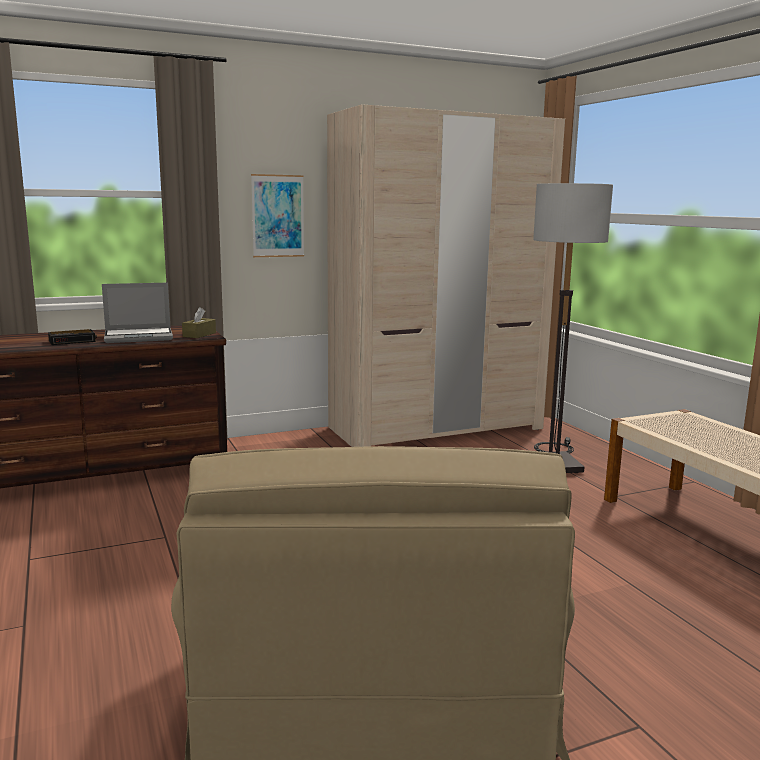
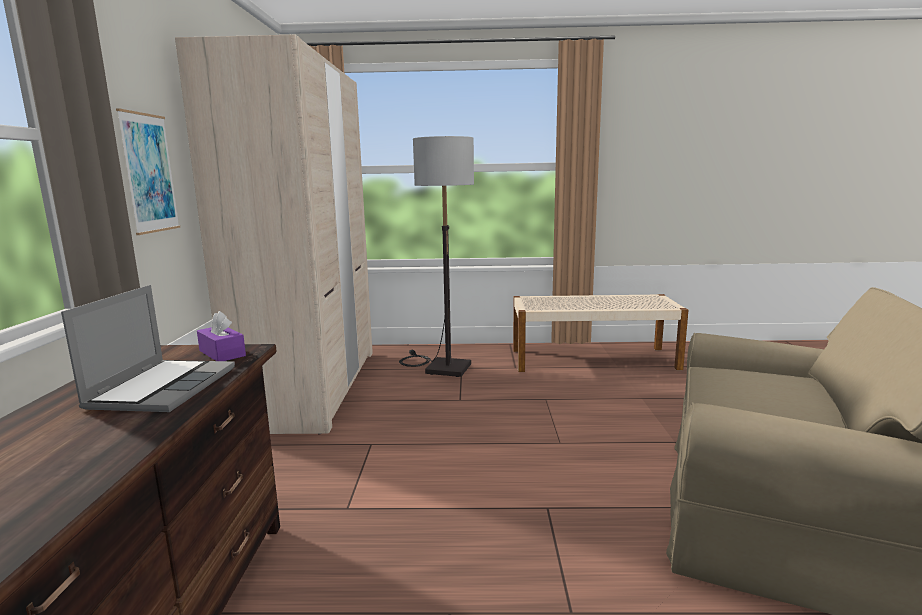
camera: 65 degrees left, 0 degrees up
(73, 341) = (88, 440): alarm clock -> none
(199, 335) = (222, 353): brown tissue box -> purple tissue box

